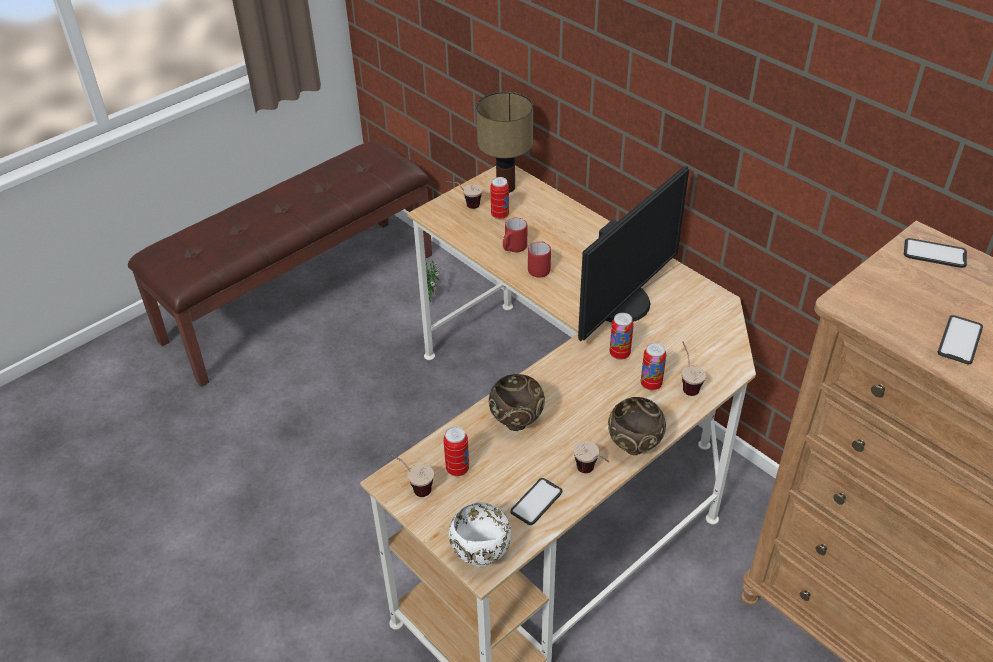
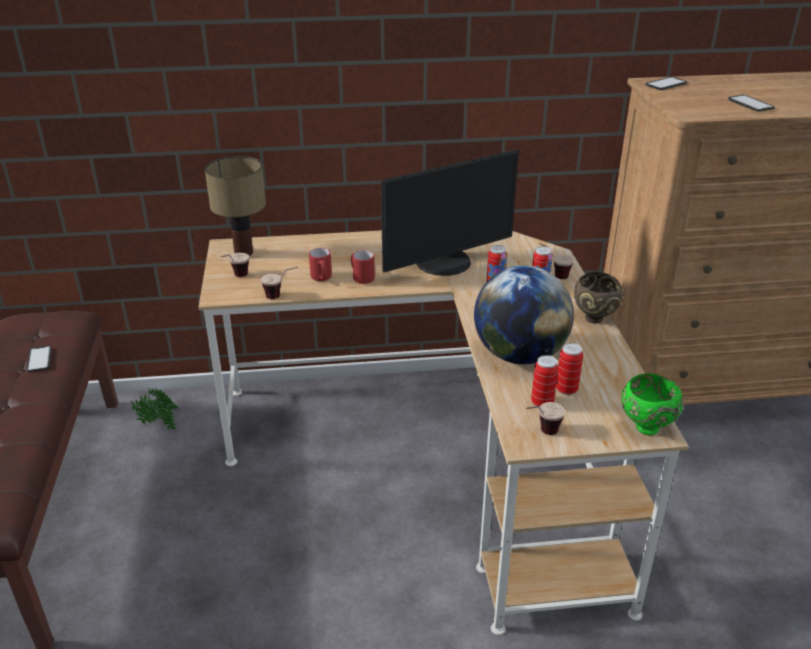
camera: 55 degrees left, 10 degrees down
(481, 555) = (645, 428): white bowl -> green bowl
(500, 215) = (273, 268): can -> can (566, 390)
(517, 422) = (519, 355): brown bowl -> globe
(536, 502) = (611, 380): phone -> phone (39, 359)
(591, 474) = (604, 346): cup -> cup (281, 296)
(622, 304) = (445, 263): monitor -> monitor turned 75 degrees clockwise

